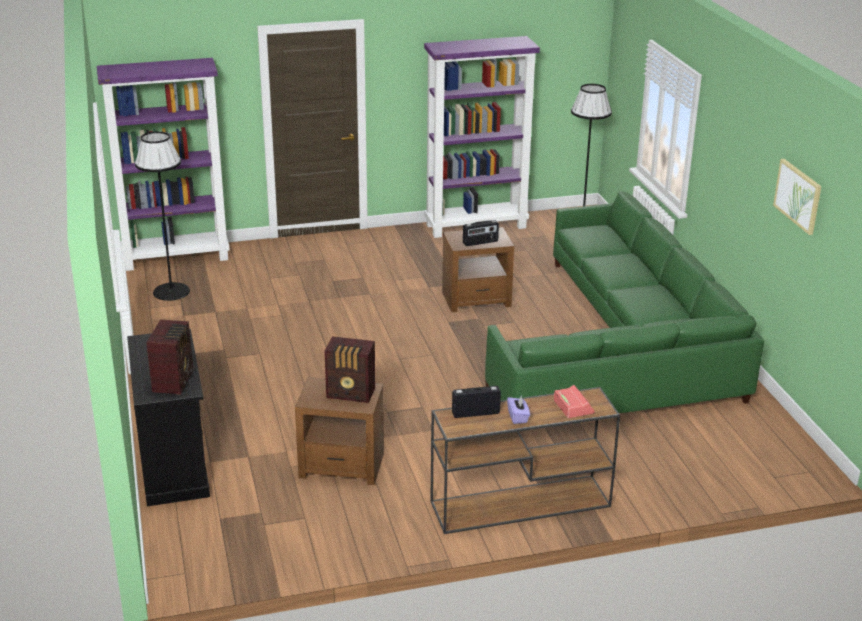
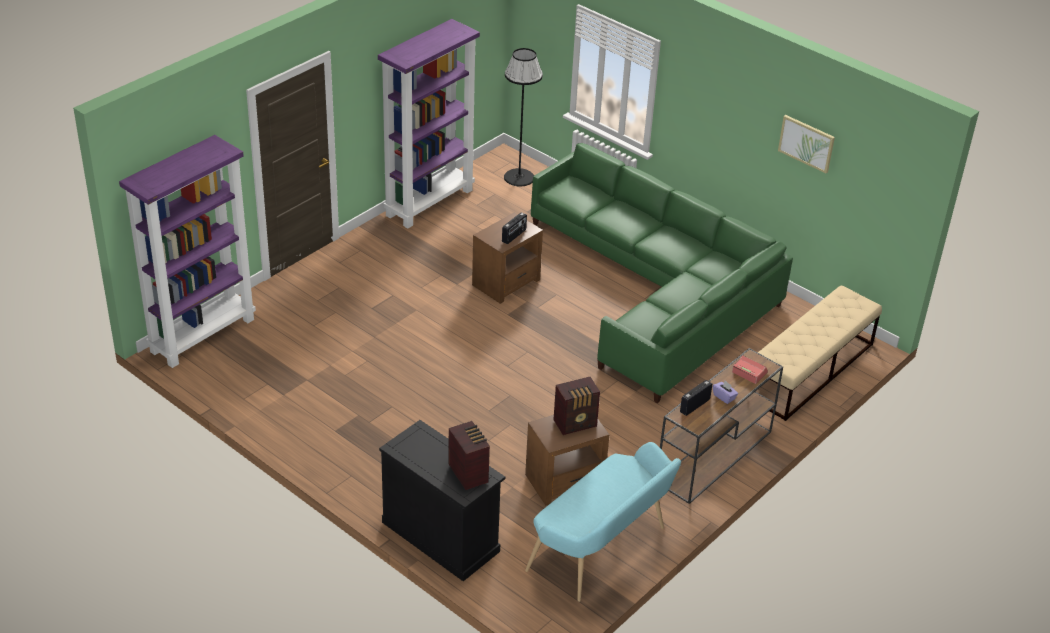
camera: 35 degrees left, 10 degrees up
(171, 292) = (243, 374): black floor lamp -> none
(305, 538) = (602, 551): none -> turquoise bench
(720, 469) = (809, 370): none -> beige bench

